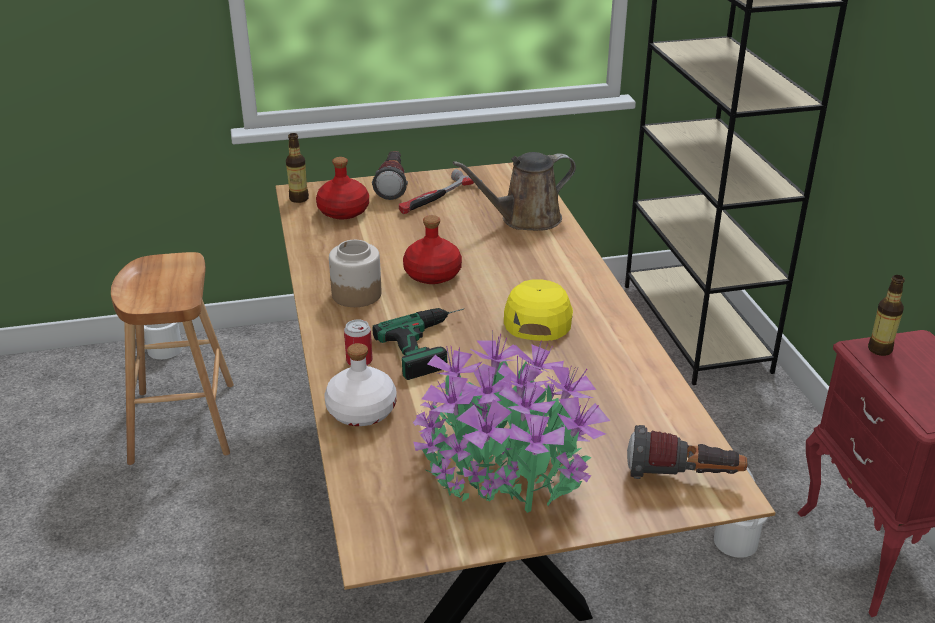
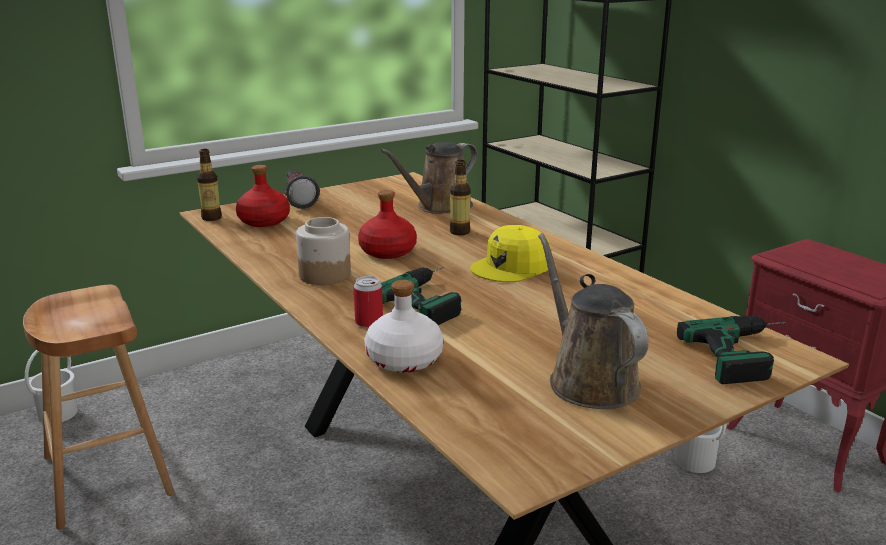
camera: 20 degrees left, 10 degrees down
(438, 199) = (349, 203): hammer -> none
(504, 471) = (588, 380): potted plant -> brown watering can
(538, 317) = (512, 267): yellow cap -> yellow cap turned 120 degrees counterclockwise
(683, 477) = (749, 354): flashlight -> power drill
(879, 349) = (789, 254): bottle -> bottle (460, 232)

